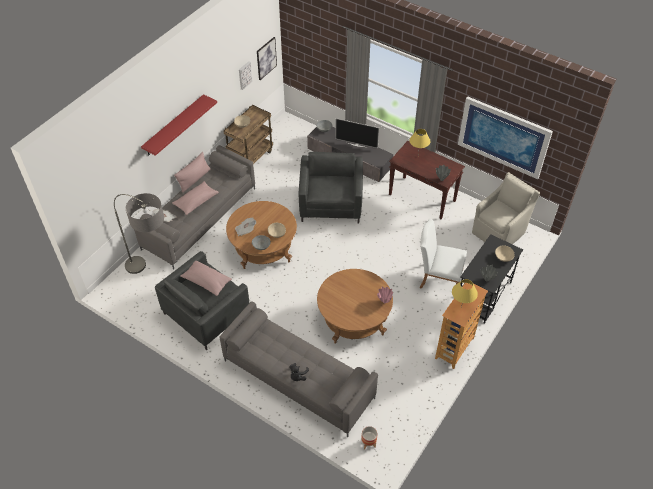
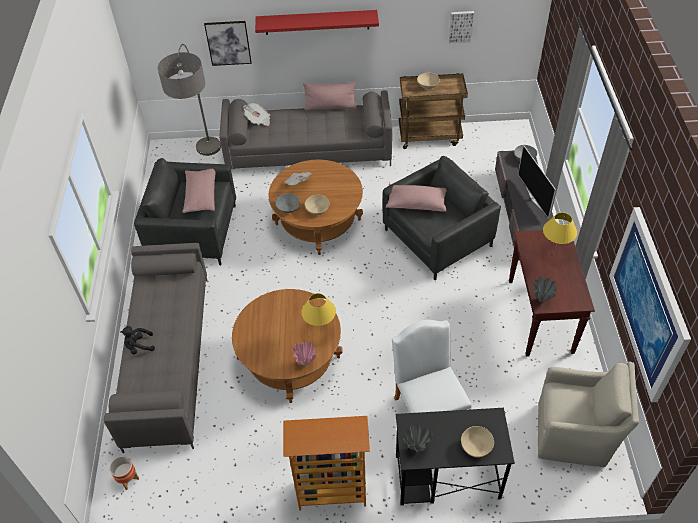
camera: 55 degrees right, 0 degrees up
(196, 202) = (302, 126): pink pillow -> pink pillow (416, 203)
(266, 58) = (510, 26): picture -> picture (228, 43)
(461, 308) = (313, 435): yellow table lamp -> yellow table lamp (320, 332)

